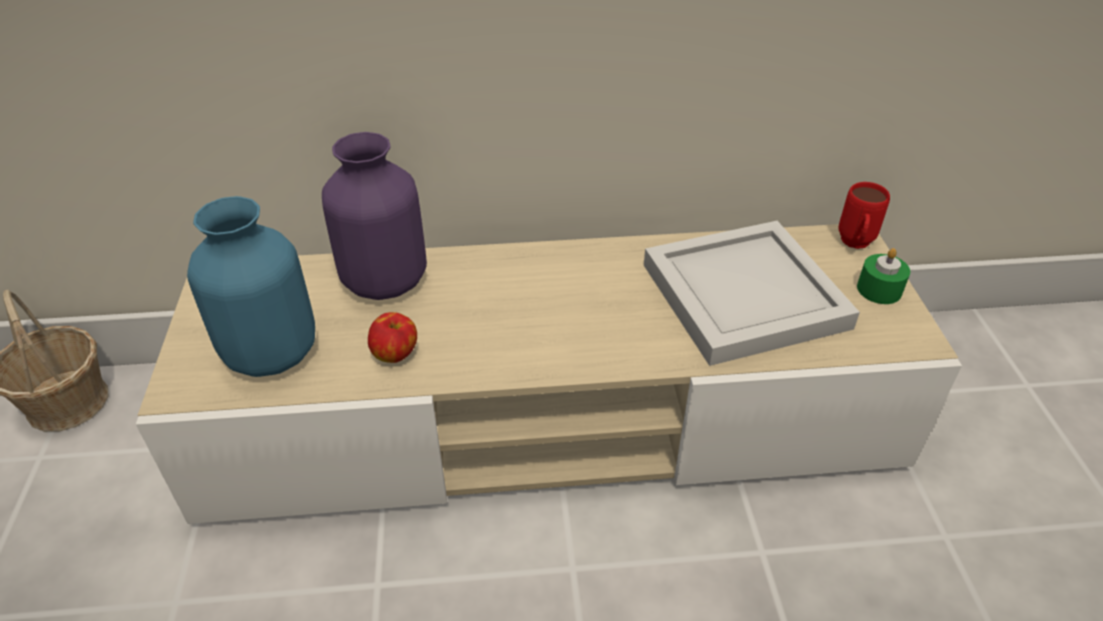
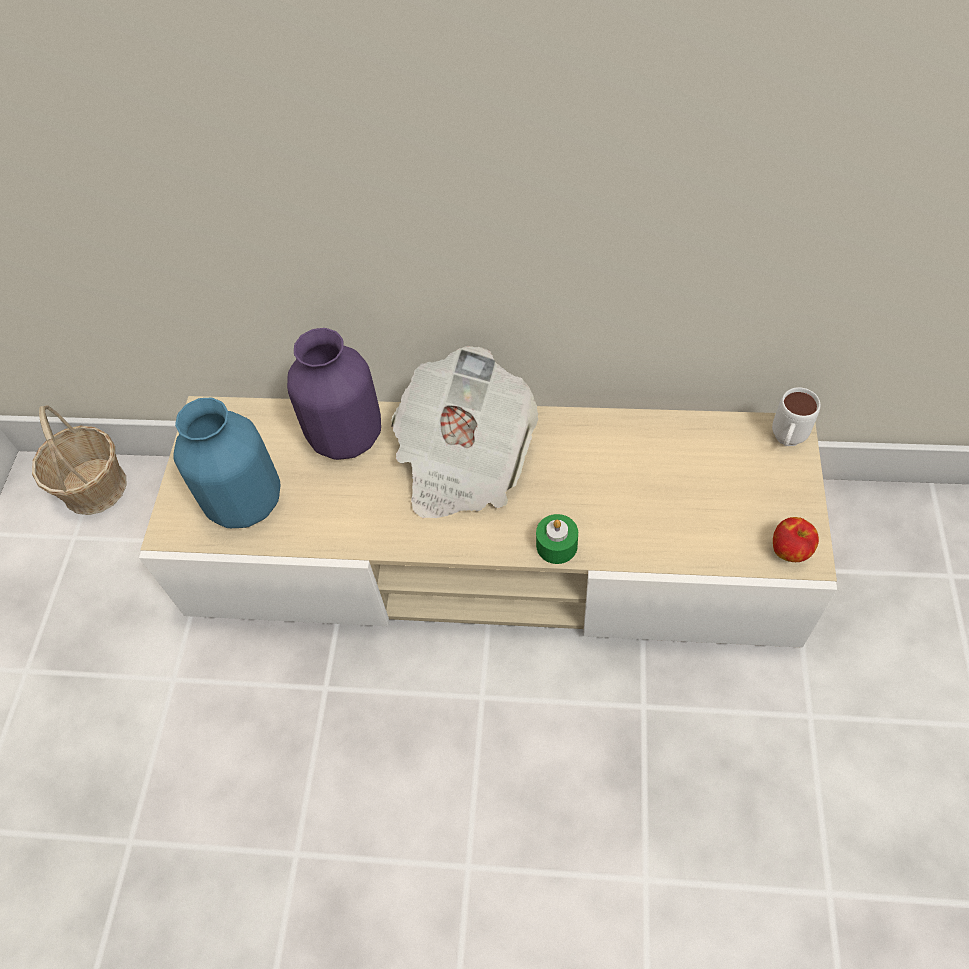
camera: 15 degrees right, 15 degrees up
(395, 354) = (345, 516): apple -> apple (790, 550)
(522, 290) = (462, 460): none -> newspaper
(745, 293) = (662, 486): white tray -> none
(854, 245) = (786, 441): red mug -> white mug
(879, 289) = (790, 496): green candle -> green candle (556, 545)

